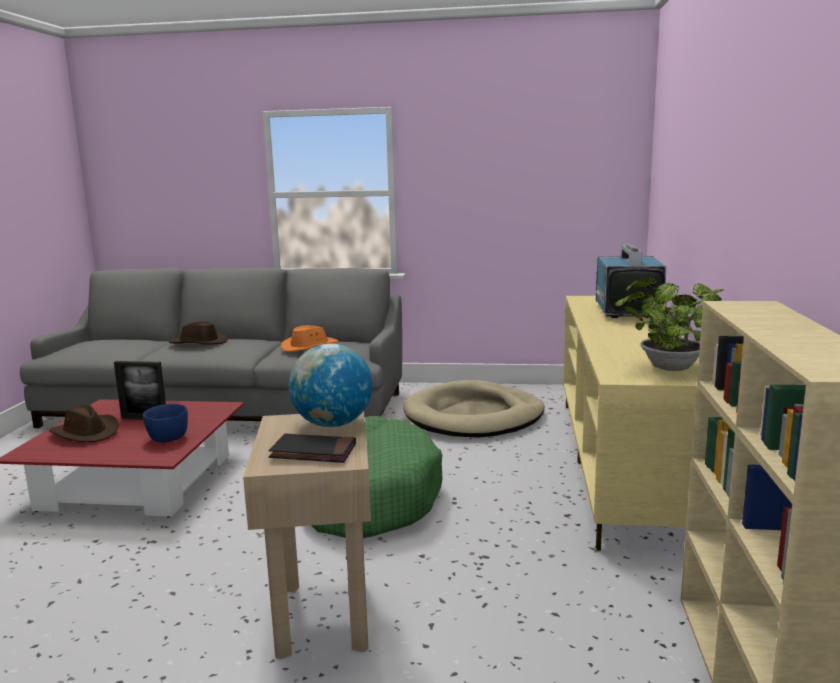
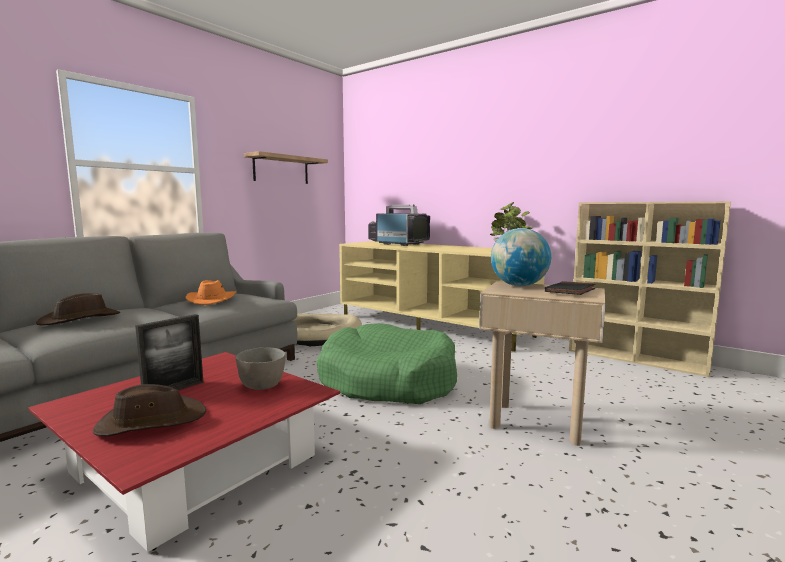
camera: 60 degrees left, 5 degrees down
(168, 439) = (262, 386): blue bowl -> grey bowl
(516, 180) = (281, 169): none -> shelf

